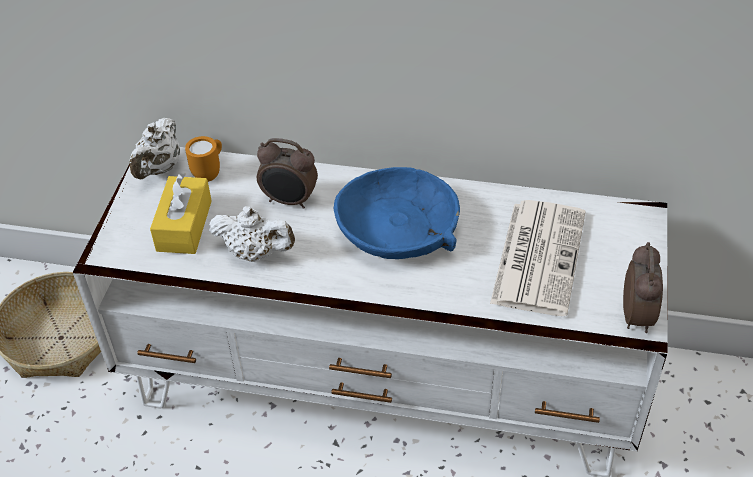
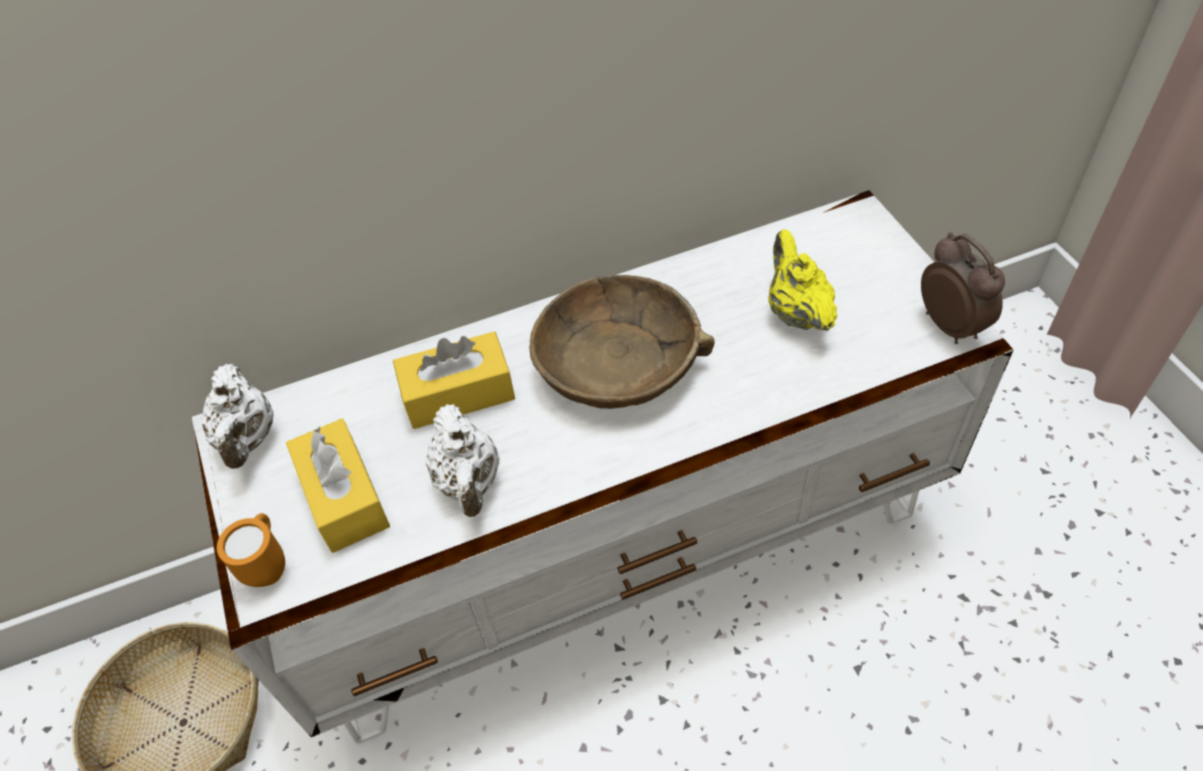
camera: 30 degrees left, 5 degrees up
(209, 173) = (323, 410): orange mug -> orange mug (268, 565)
(255, 253) = (469, 482): white teapot -> white teapot turned 90 degrees clockwise
(289, 201) = (458, 394): alarm clock -> yellow tissue box
(398, 229) = (618, 360): blue bowl -> brown bowl
(538, 256) = (796, 312): newspaper -> yellow teapot

